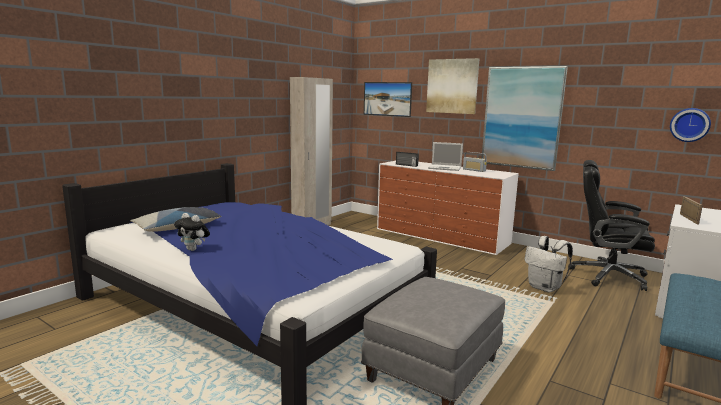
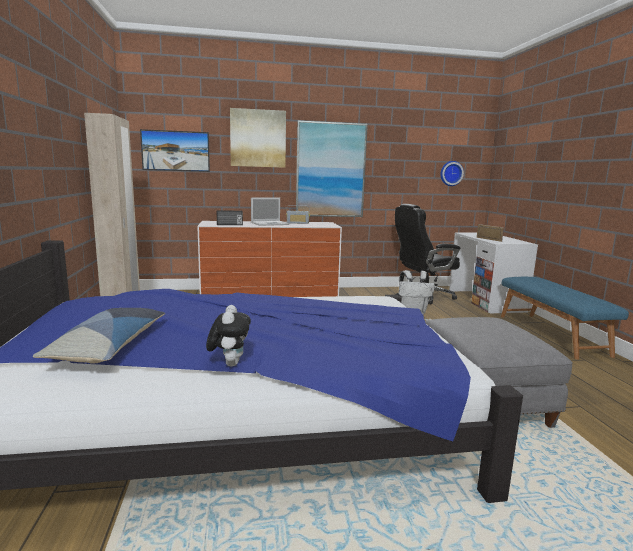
camera: 45 degrees left, 0 degrees up
(194, 249) = (229, 363): plush toy -> plush toy turned 75 degrees counterclockwise

